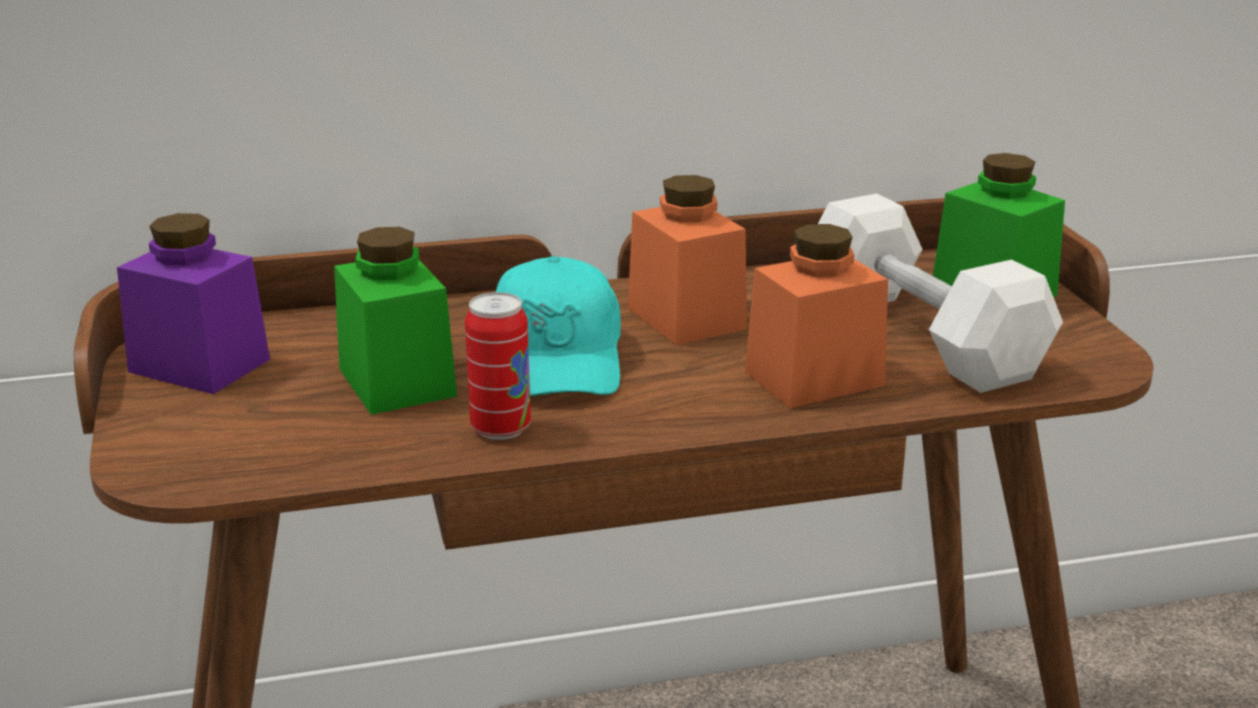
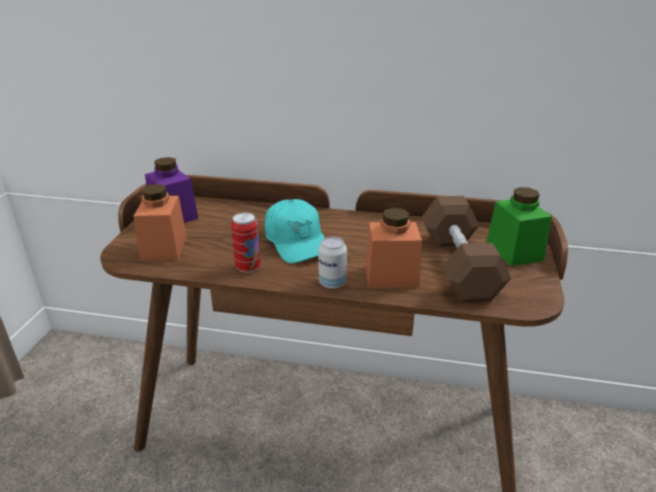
camera: 25 degrees right, 5 degrees up
(397, 382) = (231, 238): green jar -> none
(557, 359) = (297, 242): turquoise cap -> turquoise cap turned 45 degrees counterclockwise
(686, 318) = (364, 234): orange jar -> orange jar (164, 248)
(711, 416) = (332, 283): none -> can
(920, 335) = (459, 266): white dumbbell -> brown dumbbell

